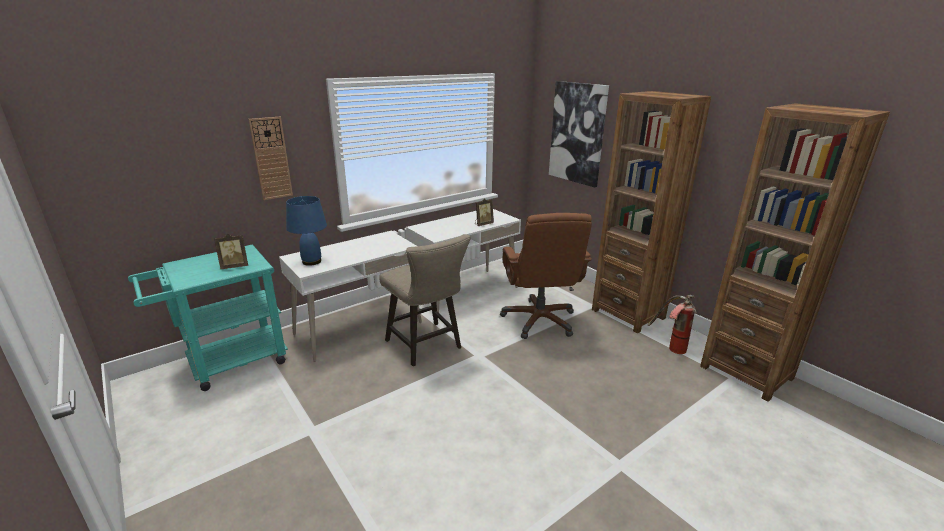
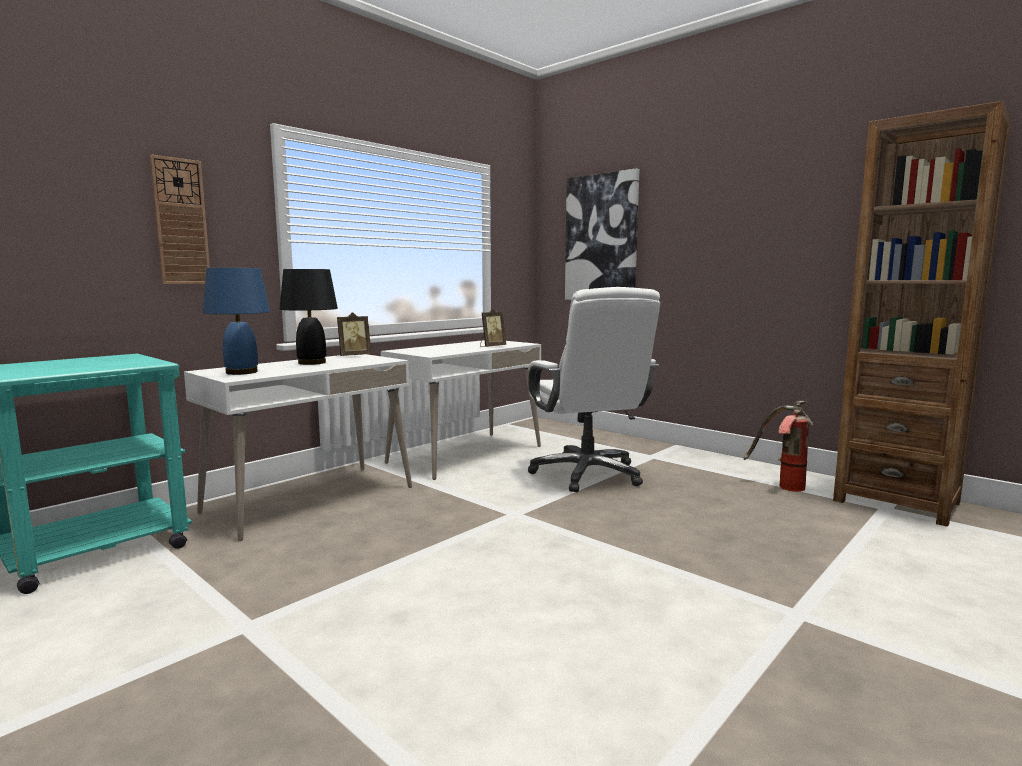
camera: 10 degrees left, 15 degrees down
(235, 266) = (109, 364): picture frame -> picture frame (354, 356)
(356, 247) = (311, 363): none -> black table lamp
(427, 346) = (428, 510): beige stool -> none
(539, 320) = (587, 474): brown office chair -> white office chair
(628, 314) = (705, 460): brown bookcase -> none

